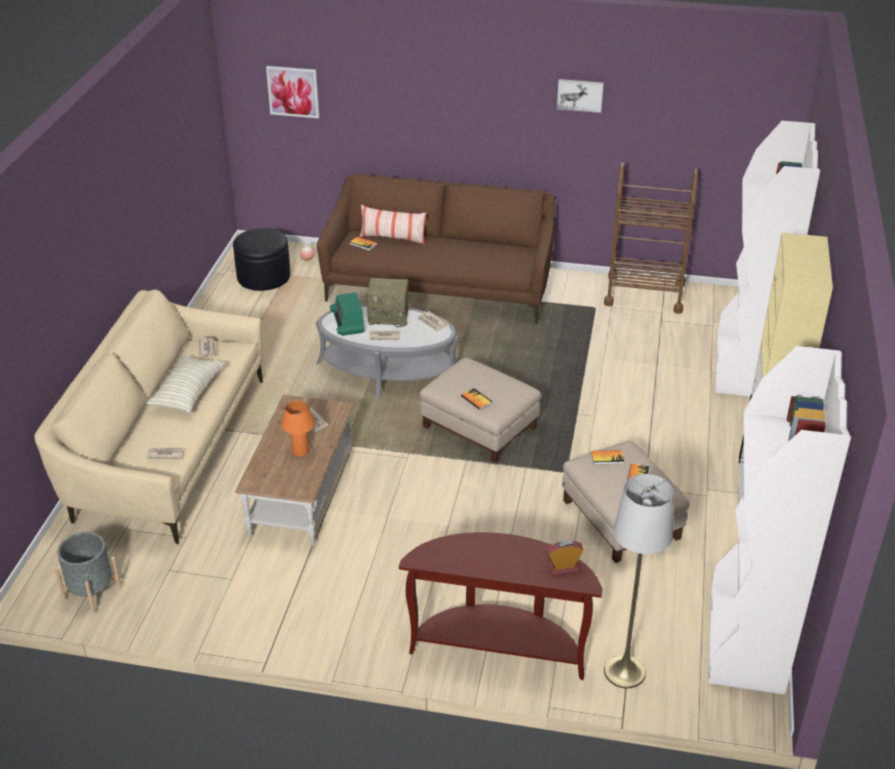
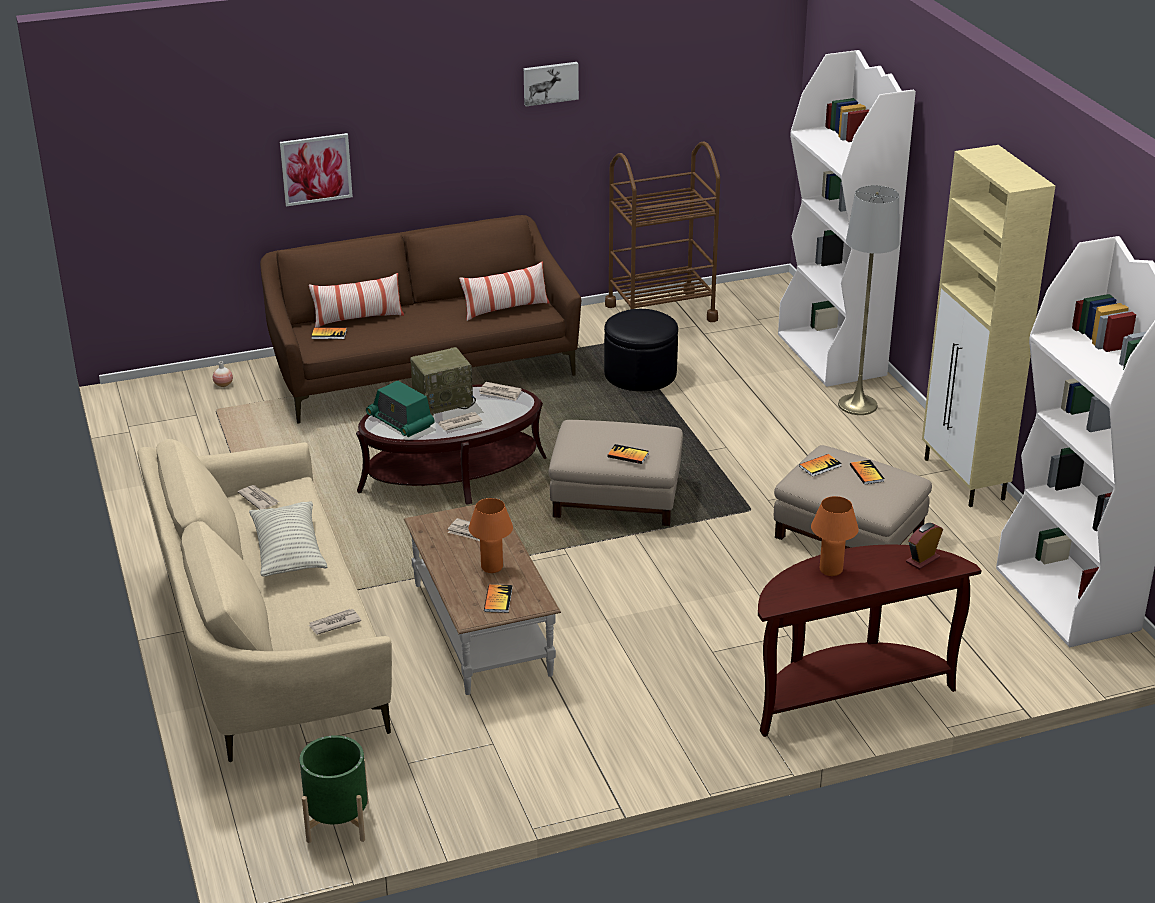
camera: 30 degrees left, 5 degrees down
(92, 592) = (337, 821): grey planter -> green planter
(264, 277) = (187, 419): black ottoman -> black ottoman (640, 374)
(281, 477) = (498, 599): none -> book
(293, 91) = (175, 157): picture -> picture (316, 169)
(387, 371) = (452, 474): grey coffee table -> brown coffee table
(486, 548) = (831, 570): none -> orange table lamp
(495, 260) = (505, 309): none -> pillow
(624, 671) = (985, 668): grey floor lamp -> grey floor lamp (857, 405)

